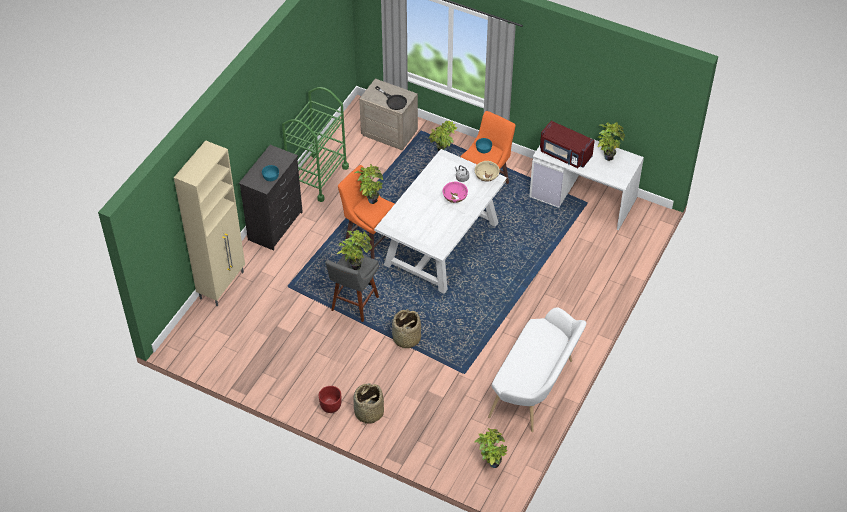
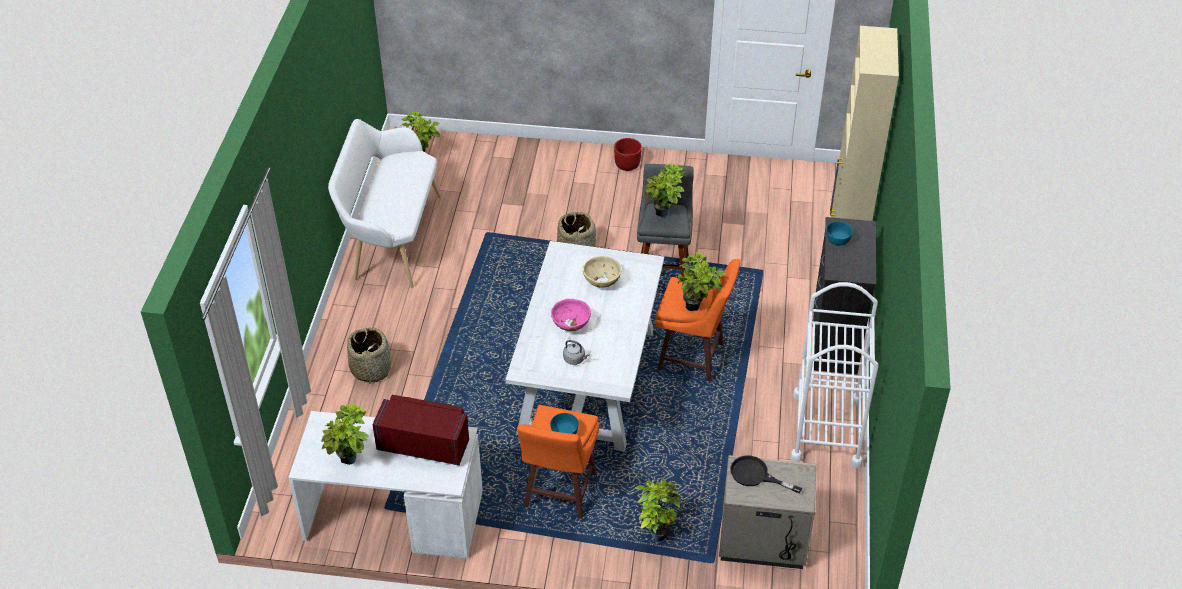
camera: 160 degrees right, 5 degrees down
(317, 177) = (826, 429): green cart -> white cart
(368, 412) = (581, 169): basket -> basket (371, 369)
(486, 177) = (537, 369): beige bowl -> beige bowl (602, 282)

